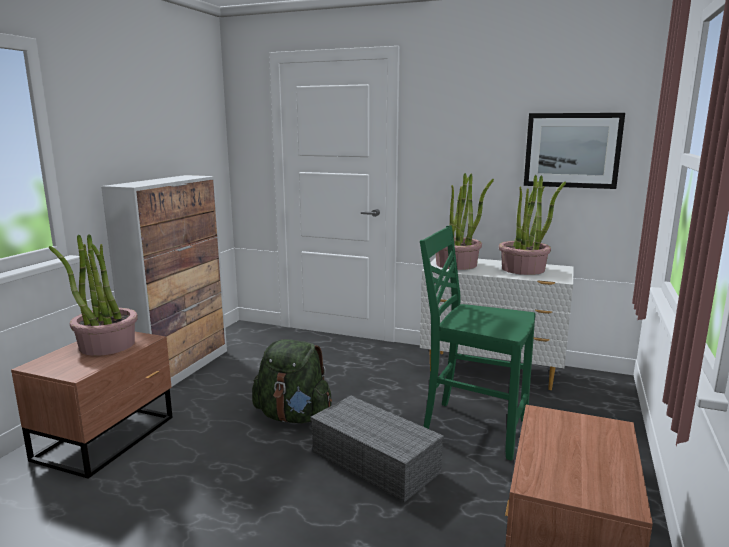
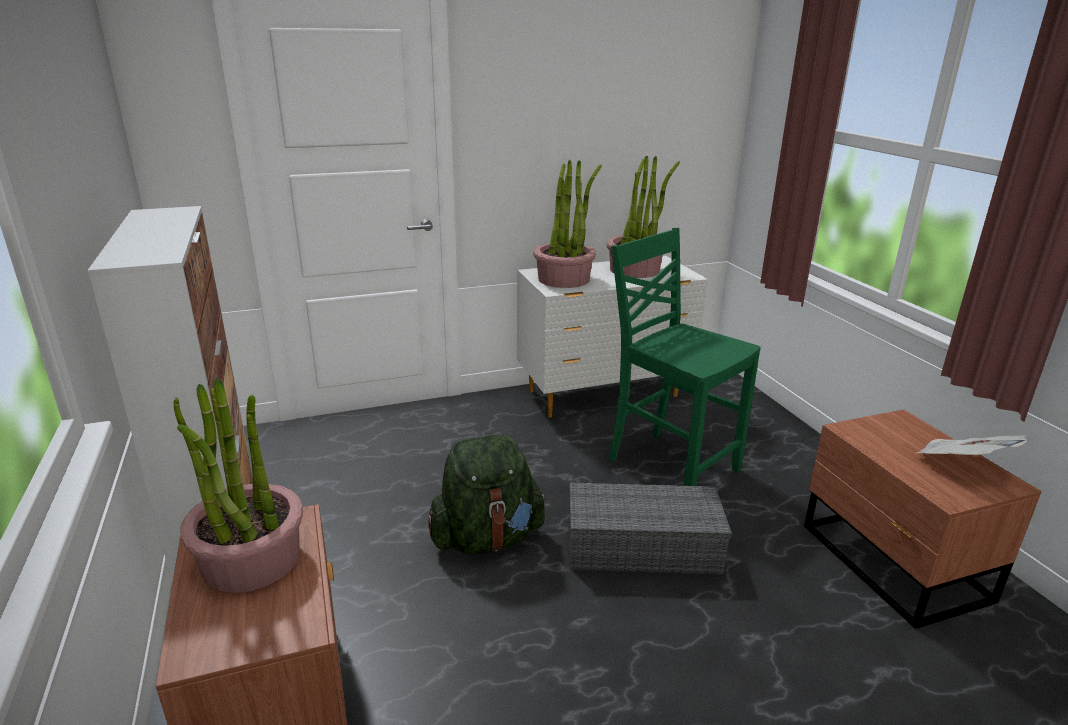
camera: 40 degrees left, 10 degrees up
(472, 427) = (670, 465): green chair -> green chair turned 60 degrees clockwise
(572, 150) = (662, 121): picture -> none
(603, 473) = (962, 464): none -> newspaper

